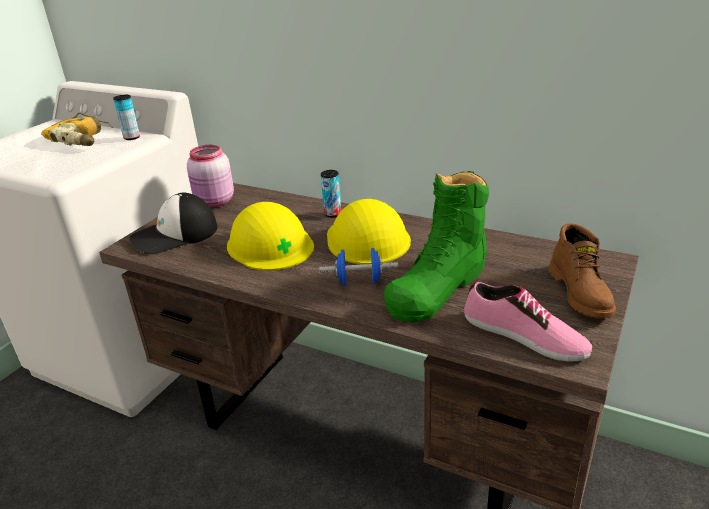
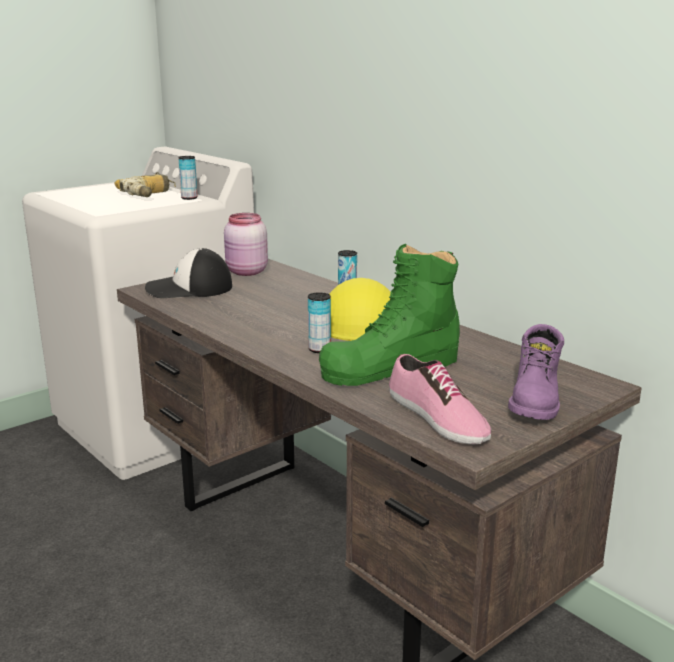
camera: 20 degrees right, 10 degrees down
(270, 245) = (265, 310): yellow hard hat -> none
(359, 282) = (319, 349): blue dumbbell -> can
(581, 293) = (536, 401): brown boot -> purple boot

